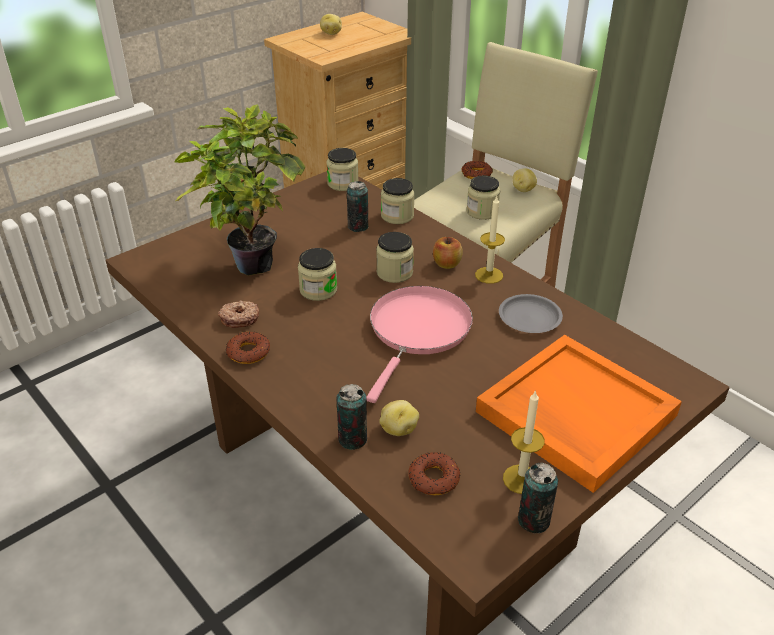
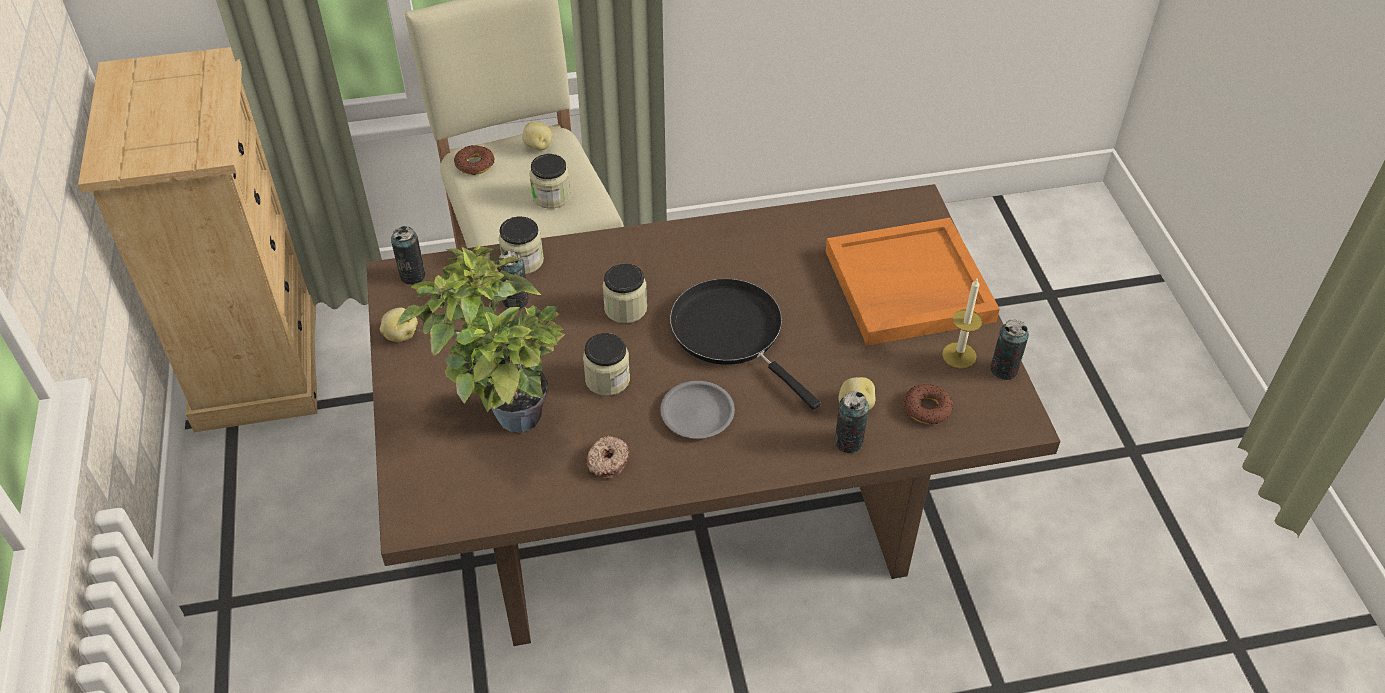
camera: 60 degrees left, 10 degrees up
(248, 352) = (671, 474): donut -> none
(331, 33) = (141, 117): potato -> potato (400, 335)
(343, 184) = (412, 275): jar -> can
(417, 331) = (732, 333): pink frying pan -> black frying pan
(447, 264) = (643, 264): apple -> none
(489, 275) = (685, 244): candle -> none
(530, 317) = (769, 249): grey plate -> grey plate (697, 413)

